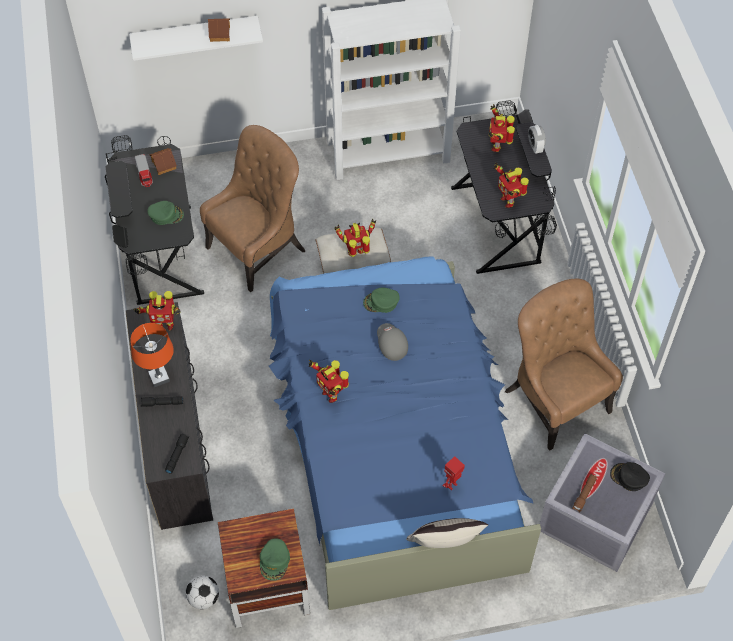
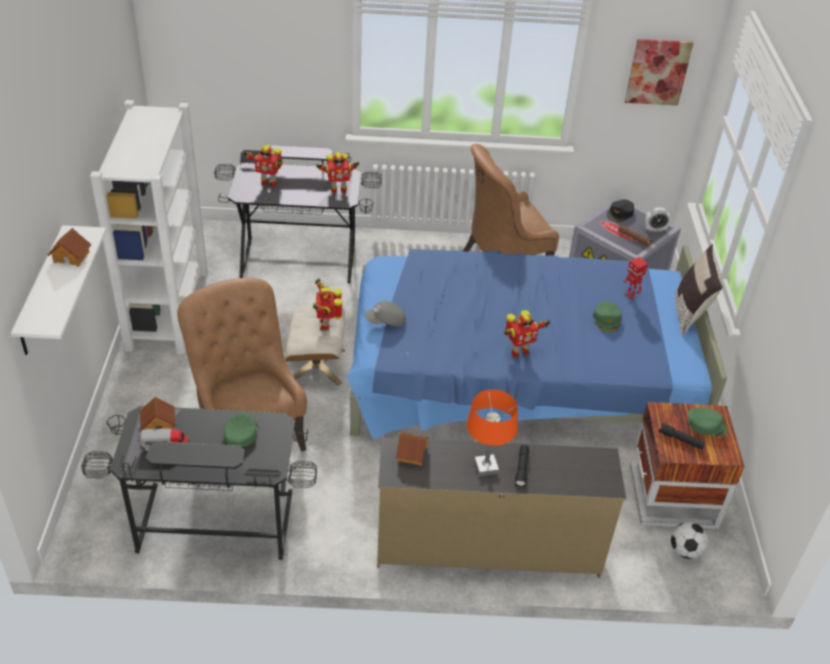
camera: 80 degrees left, 15 degrees down
(164, 324) = (411, 453): toy robot -> toy house
(177, 455) = (592, 466): black flashlight -> black flashlight (680, 440)
(381, 302) = (416, 299): green cap -> green cap (607, 320)
(391, 345) = (471, 301): grey cap -> grey cap (386, 322)
(535, 147) = (297, 150): alarm clock -> alarm clock (654, 229)
(707, 402) = (657, 71): none -> picture

